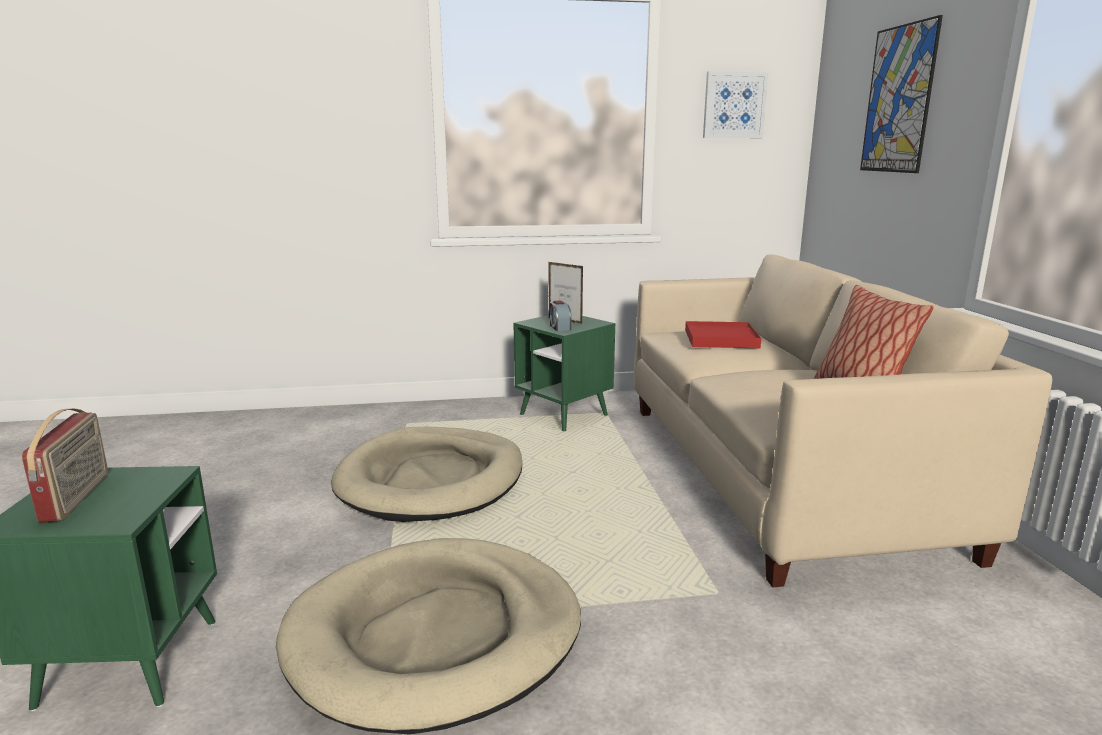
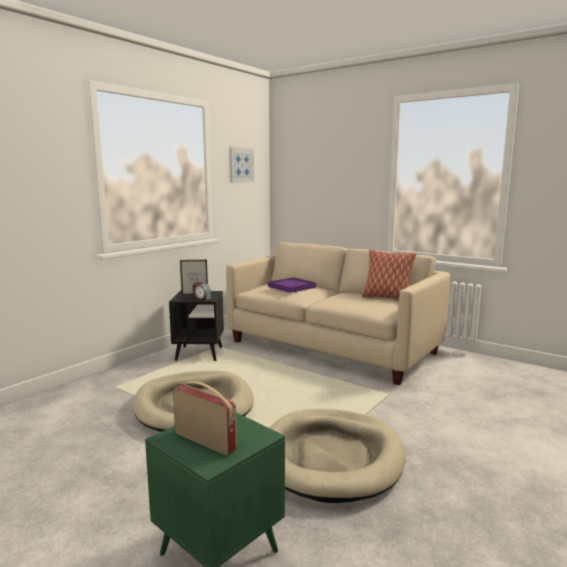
camera: 45 degrees left, 5 degrees down
(563, 415) = (199, 354): green side table -> black side table
(720, 339) = (291, 287): red tray -> purple tray
(898, 99) = (331, 166): picture -> none

